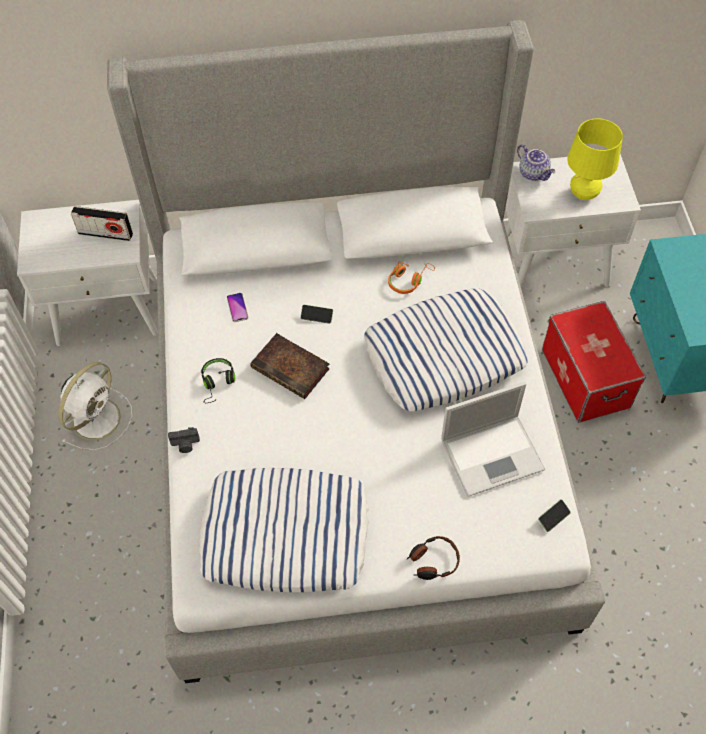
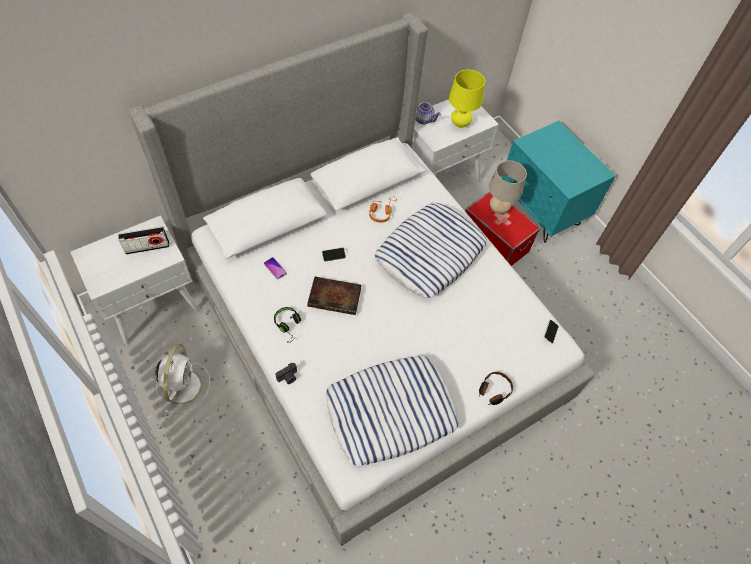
camera: 30 degrees left, 0 degrees up
(494, 454) = (494, 306): laptop -> none
(597, 331) = (498, 209): none -> beige table lamp

